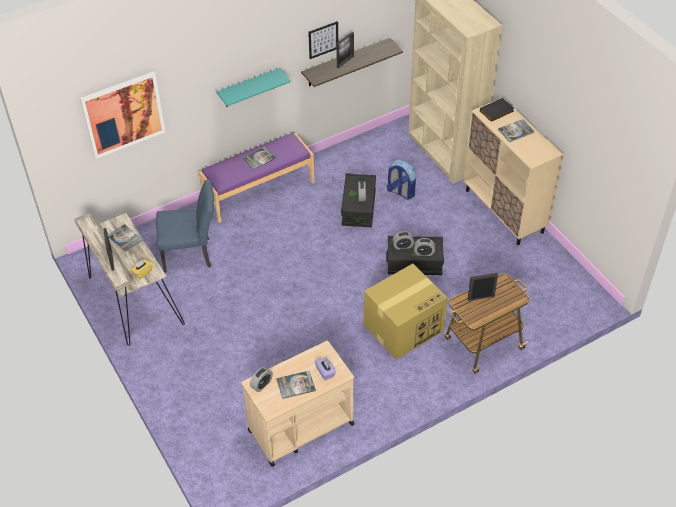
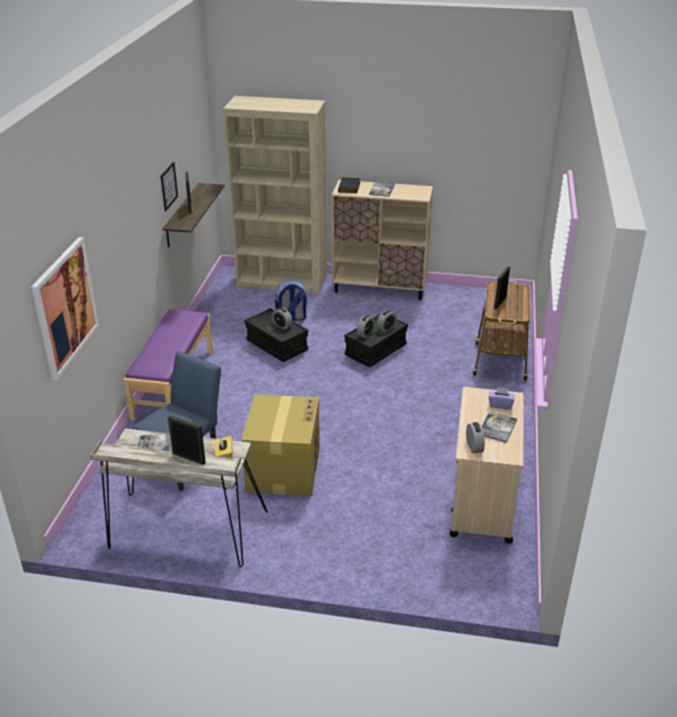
camera: 50 degrees left, 15 degrees down
(249, 88) = (137, 255): turquoise shelf -> none
(259, 159) = (169, 338): book -> none
(404, 327) = (436, 388): cardboard box -> cardboard box (283, 468)

